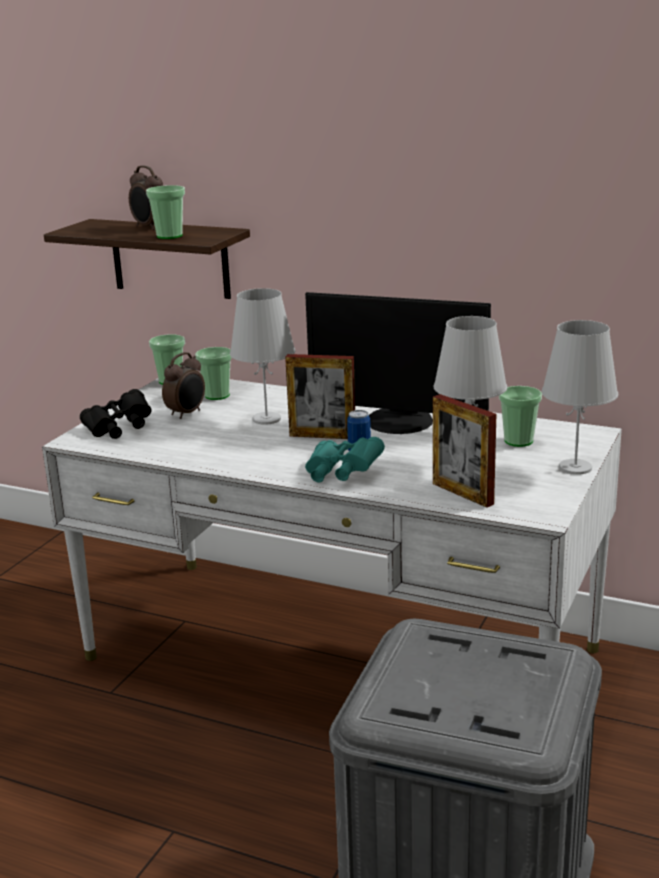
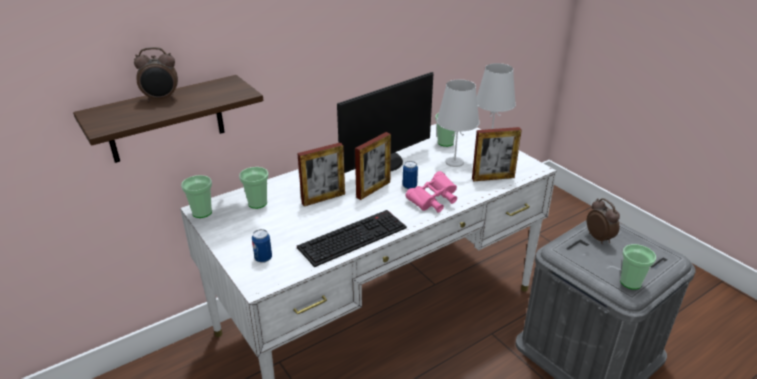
camera: 60 degrees left, 10 degrees up
(119, 429) = (263, 258): black binoculars -> can
(169, 236) = (206, 99): cup -> cup (630, 282)
(187, 413) = (273, 223): alarm clock -> alarm clock (599, 238)
(206, 454) = (353, 236): none -> keyboard
(266, 419) = (323, 198): white table lamp -> picture frame
(341, 474) = (433, 201): turquoise binoculars -> pink binoculars

